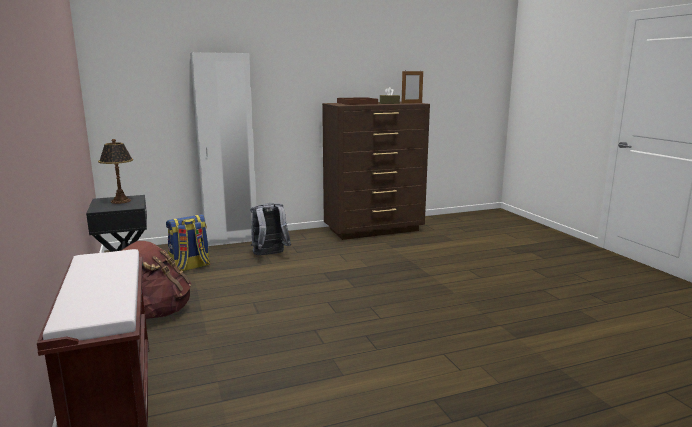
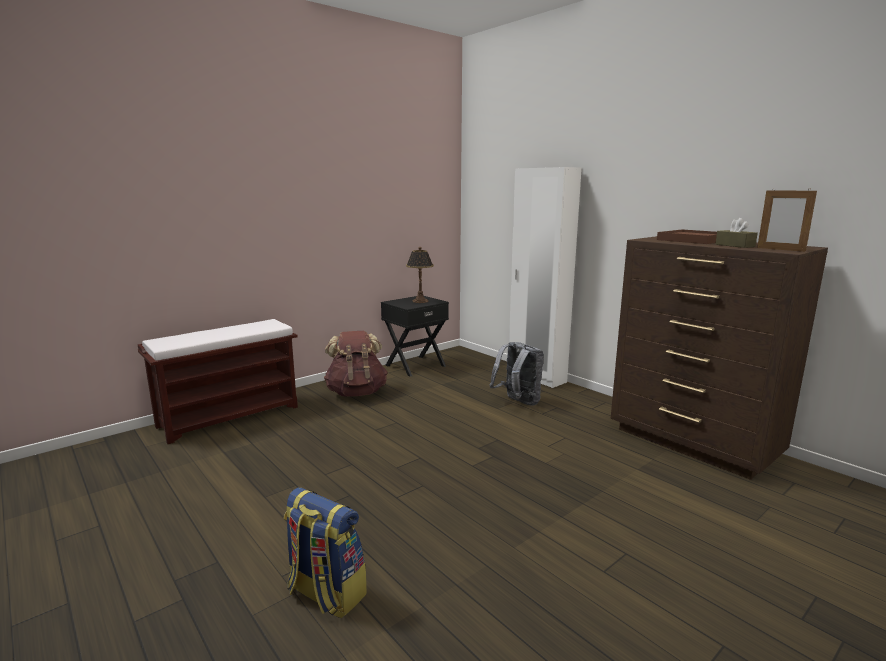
camera: 70 degrees right, 0 degrees up
(190, 267) = (452, 379): backpack -> backpack (325, 593)

